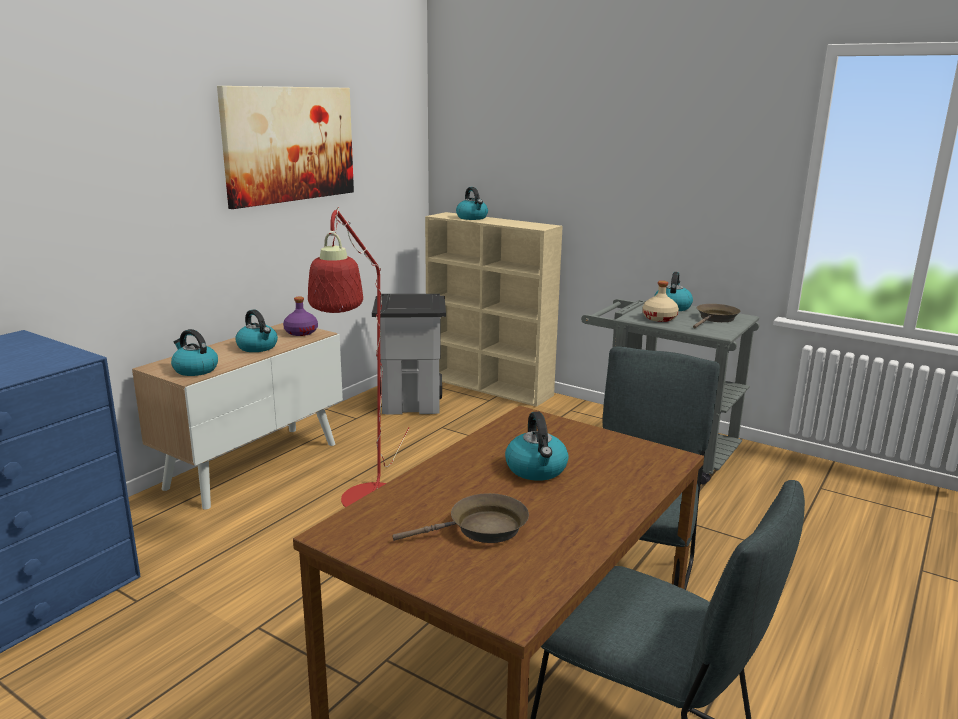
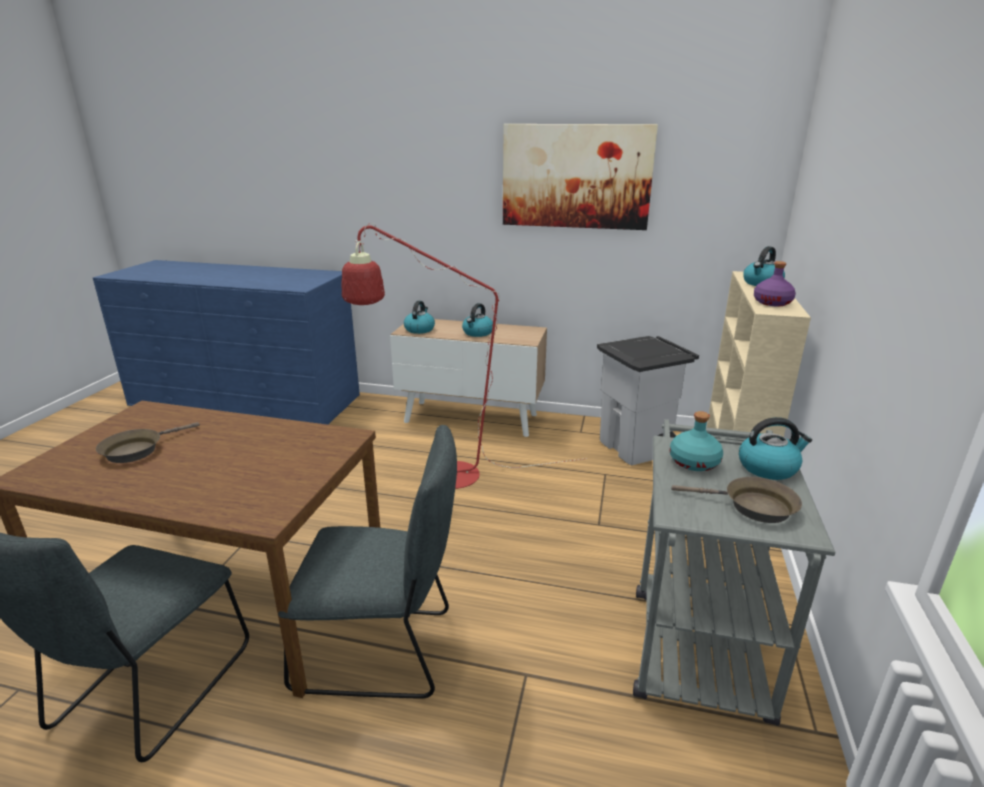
camera: 70 degrees right, 5 degrees up
(301, 332) = (524, 336): purple bottle -> purple bottle (772, 302)
(482, 529) = (137, 450): brown frying pan -> brown frying pan turned 75 degrees clockwise
(536, 469) = (235, 456): kettle -> none
(659, 318) = (694, 462): beige bottle -> turquoise bottle

